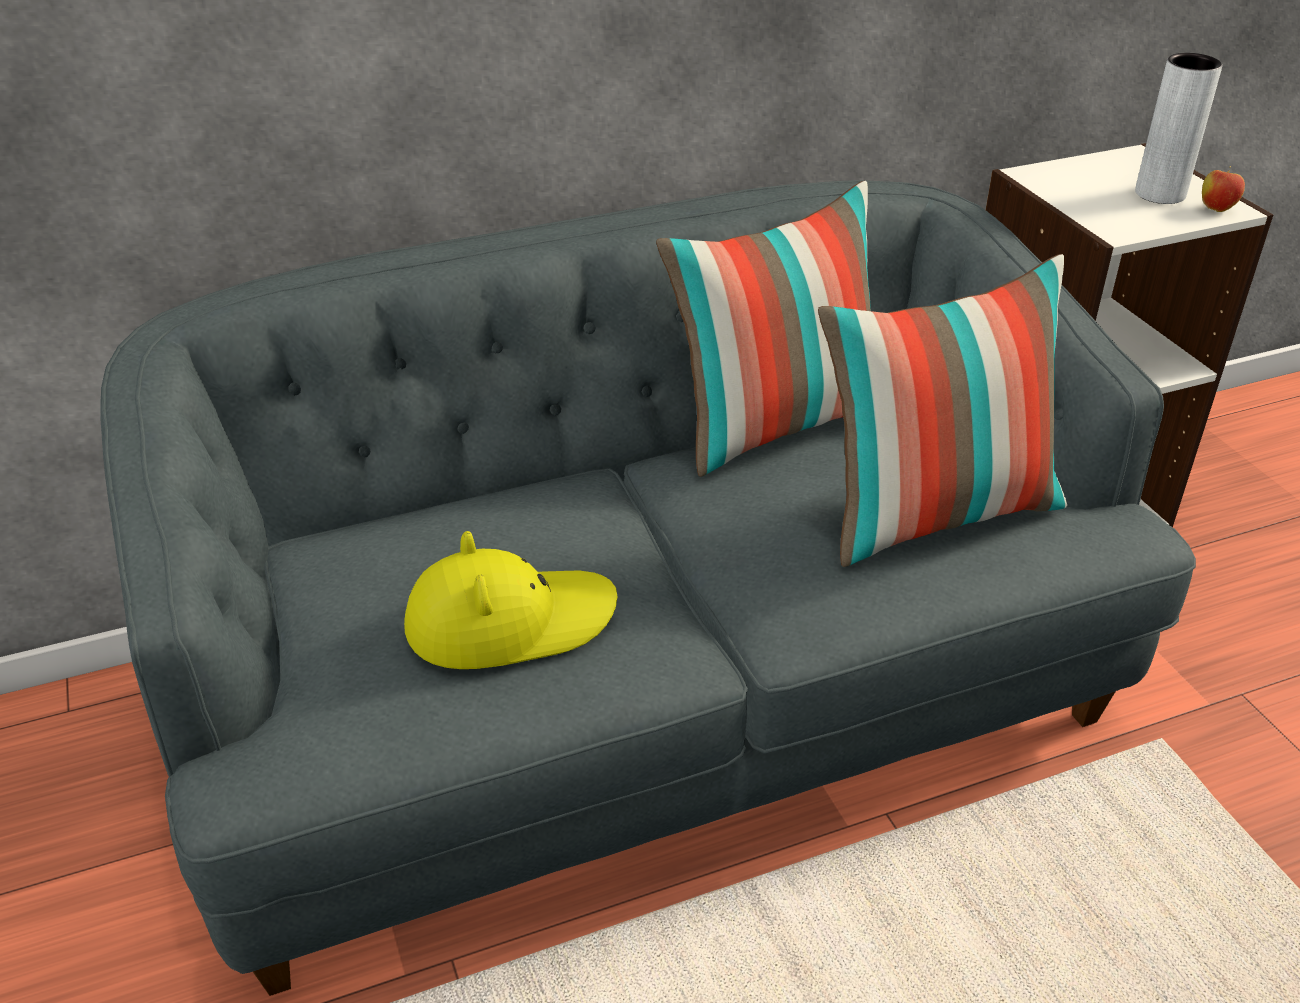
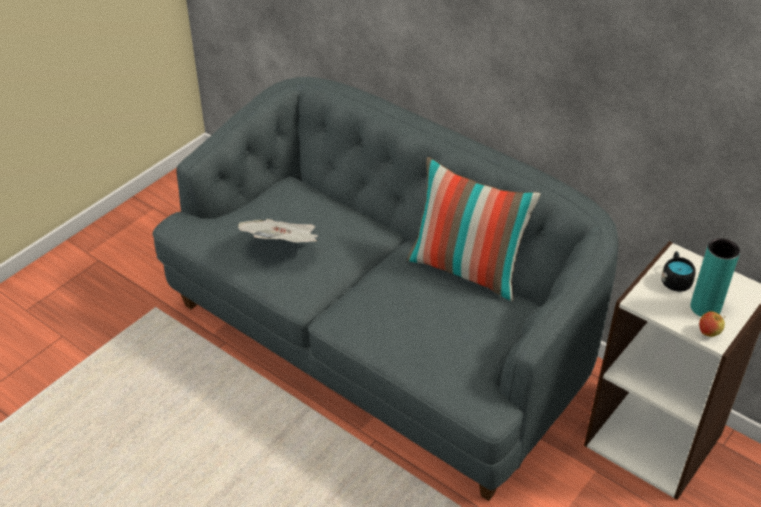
camera: 60 degrees right, 5 degrees up
(509, 621) = (283, 246): yellow hat -> newspaper
(935, 514) = (439, 337): pillow -> none
(1084, 193) = (675, 279): none -> black mug
(1160, 194) = (705, 308): grey vase -> turquoise vase

